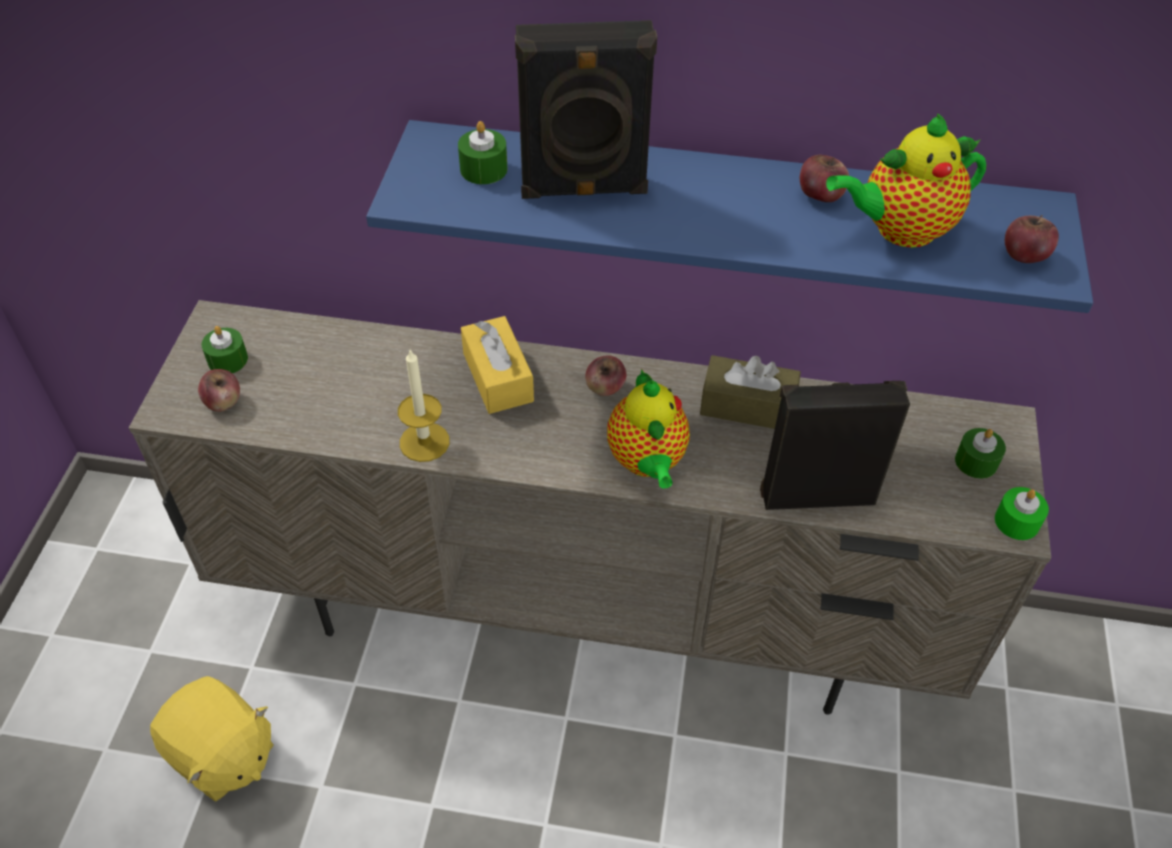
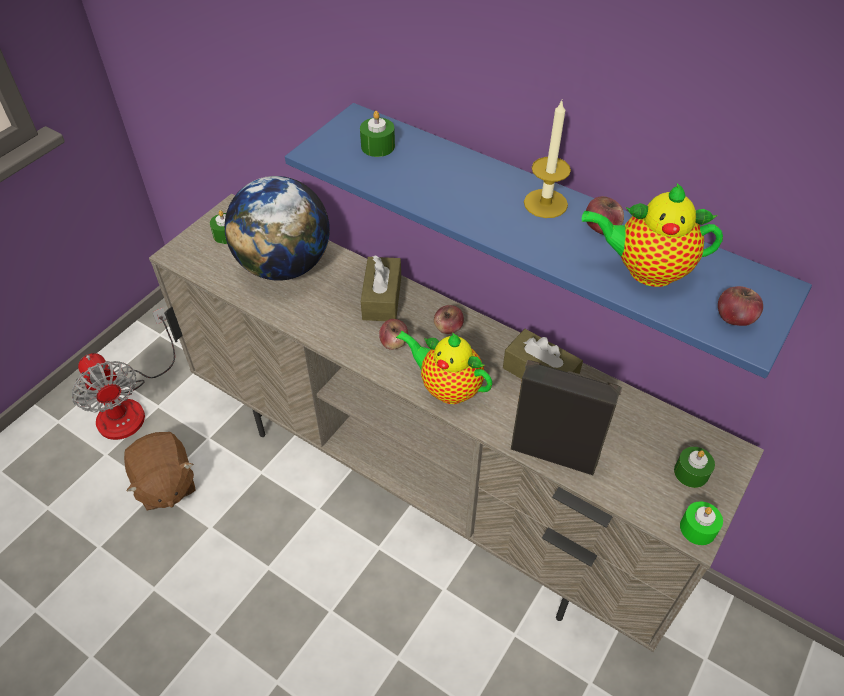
camera: 25 degrees right, 0 degrees up
(106, 665) = (130, 405): none -> fan
(222, 755) = (165, 484): yellow plush toy -> brown plush toy
(223, 402) = (209, 259): apple -> apple (394, 343)
(339, 376) = (285, 266): none -> globe
(424, 442) = (312, 324): candle -> candle (545, 203)
(498, 377) = (382, 298): yellow tissue box -> brown tissue box
(584, 190) = (434, 178): black speaker -> none
(647, 462) = (447, 387): teapot -> teapot turned 105 degrees clockwise

